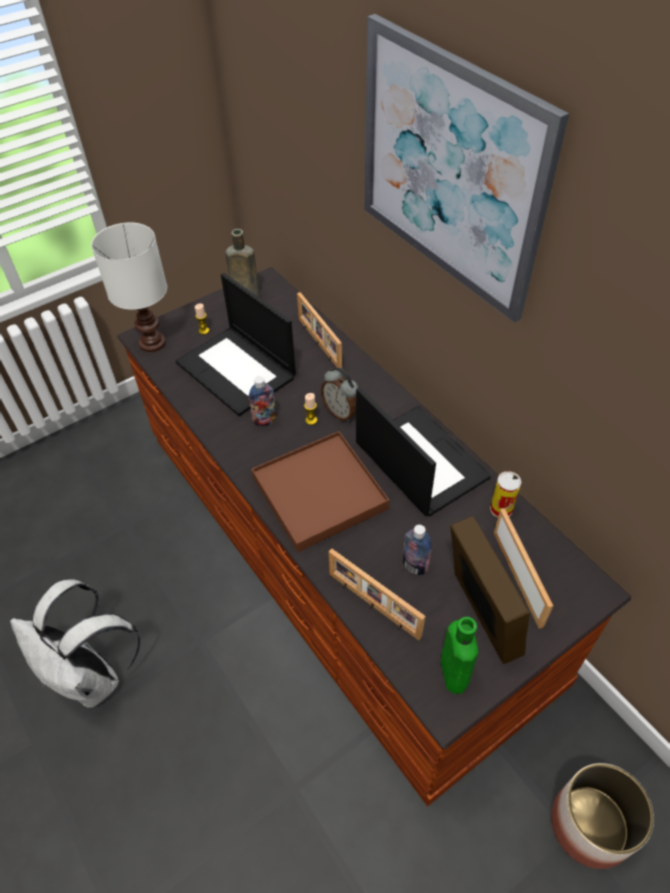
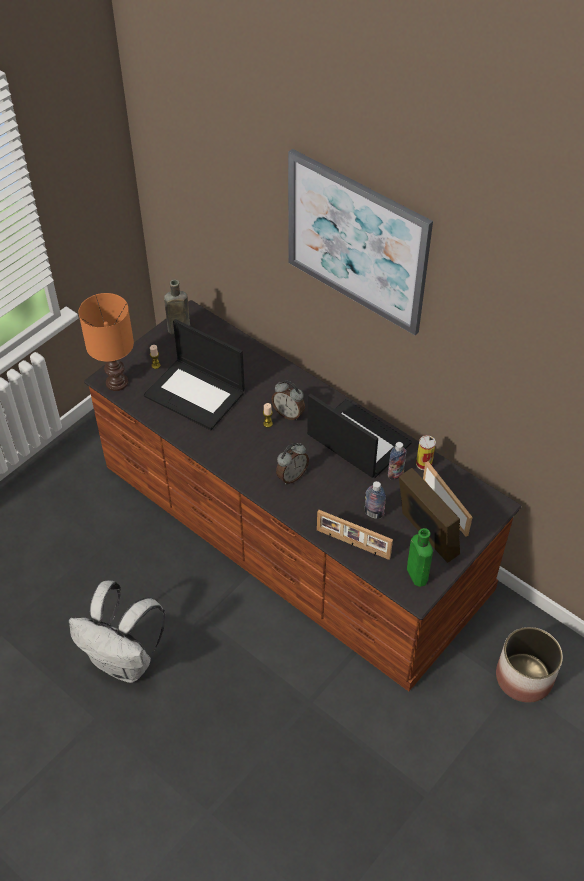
camera: 15 degrees left, 0 degrees up
(153, 343) = (118, 383): white table lamp -> orange table lamp
(264, 420) = (232, 430): bottle -> bottle (395, 474)
(318, 343) = (253, 361): picture frame -> none
(319, 493) = (291, 476): brown tray -> alarm clock

